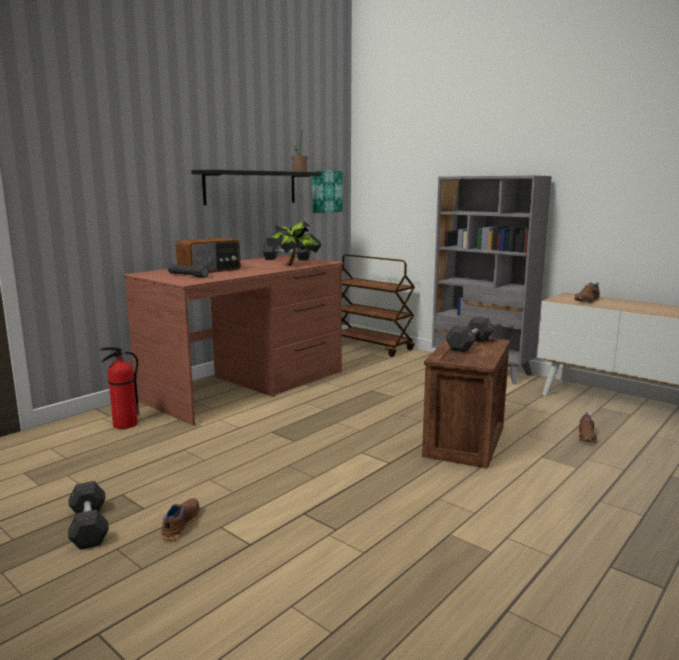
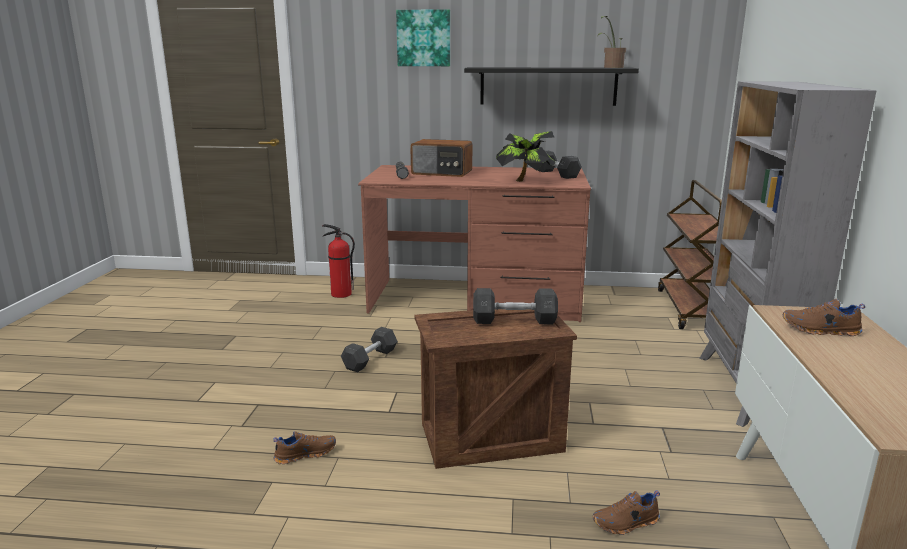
camera: 55 degrees right, 5 degrees up
(89, 527) = (187, 344): grey dumbbell -> grey dumbbell (370, 359)
(180, 525) = (208, 368): brown shoe -> brown shoe (305, 454)
(326, 191) = (678, 92): picture -> picture (424, 38)

